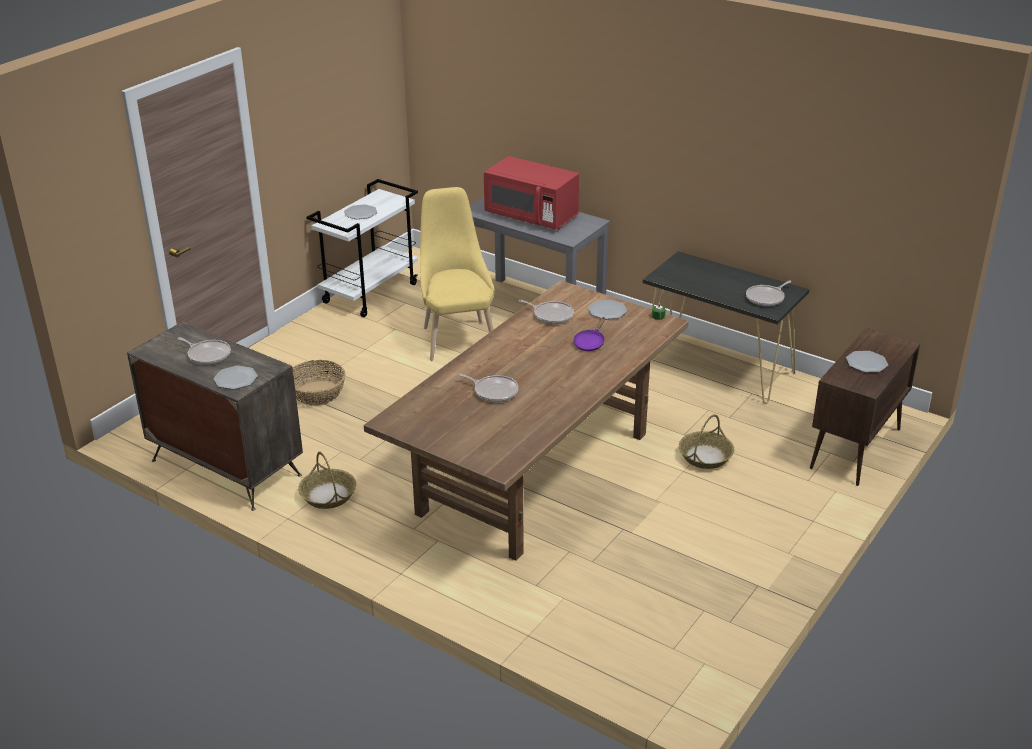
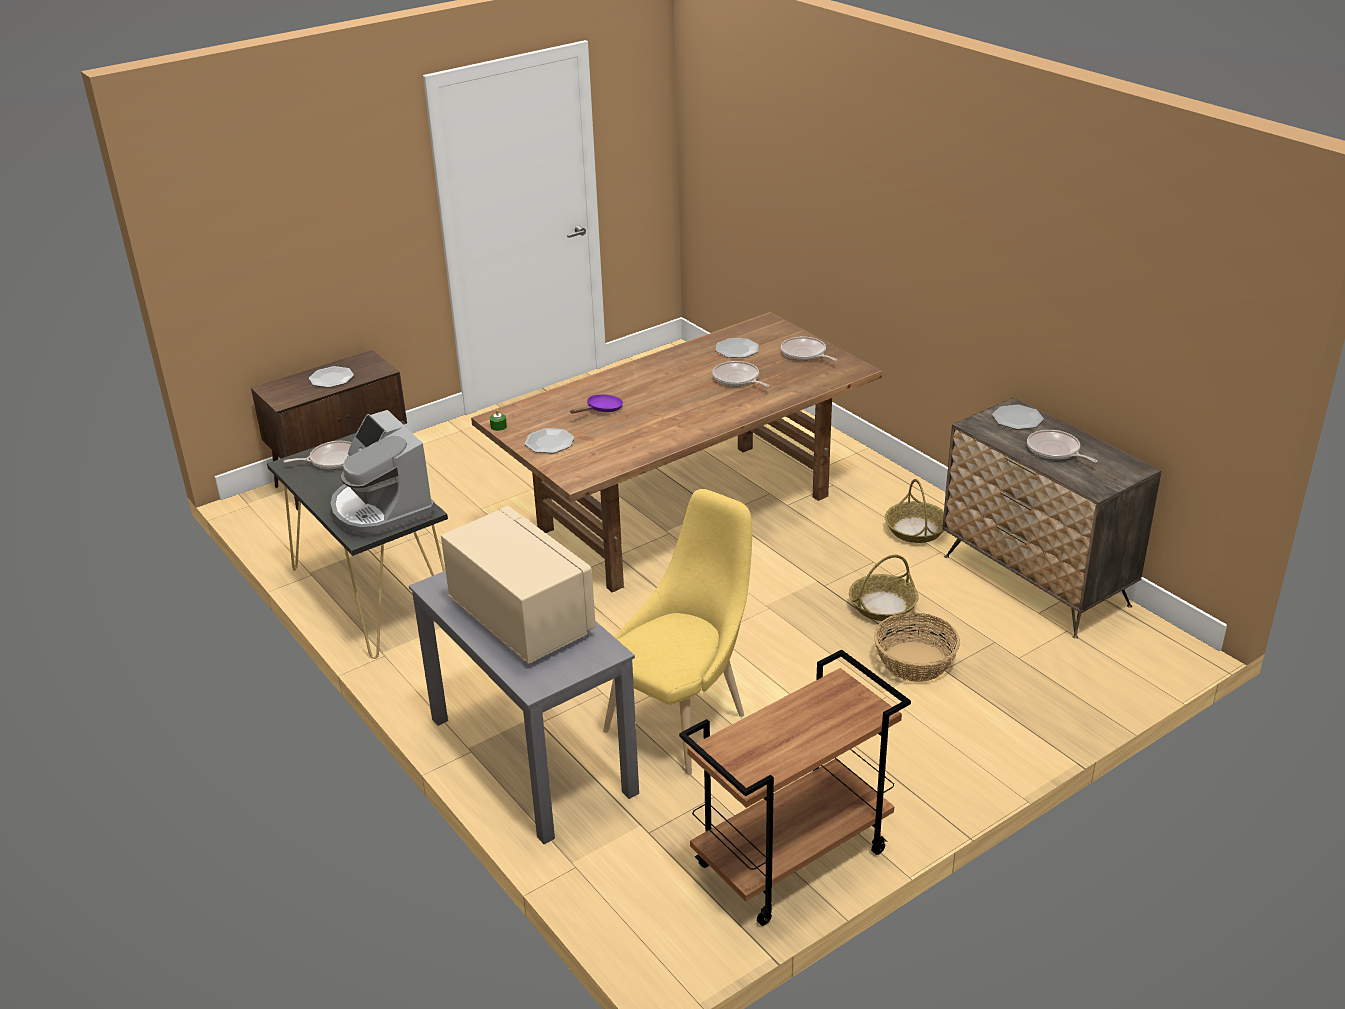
camera: 160 degrees left, 0 degrees up
(360, 213) = (803, 727): plate -> plate (737, 349)
(370, 293) = (791, 860): white cart -> brown cart
(457, 337) = (682, 719): yellow chair -> yellow chair turned 150 degrees counterclockwise
(531, 216) = (521, 618): red microwave -> beige microwave
(551, 315) = (619, 448): frying pan -> frying pan (805, 354)
(689, 274) = (381, 509): none -> coffee machine
(705, 456) = (497, 497): basket -> basket (882, 605)

